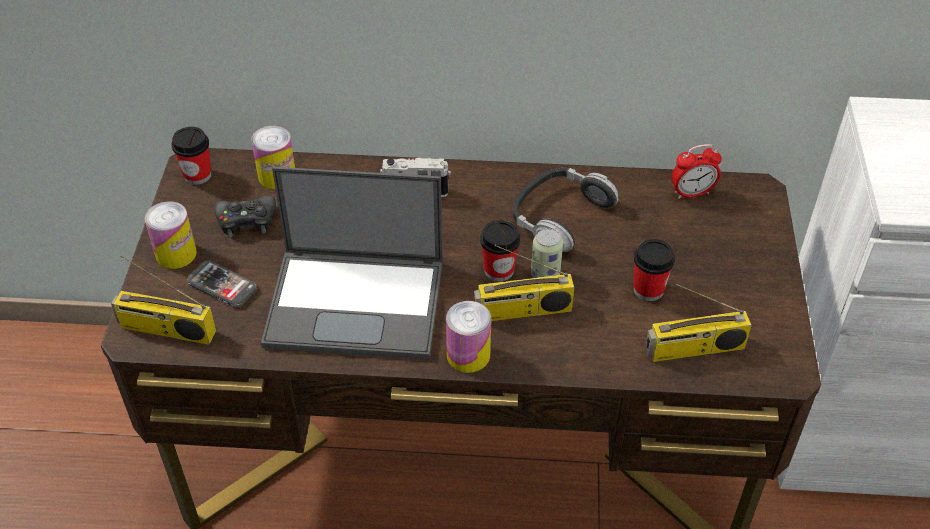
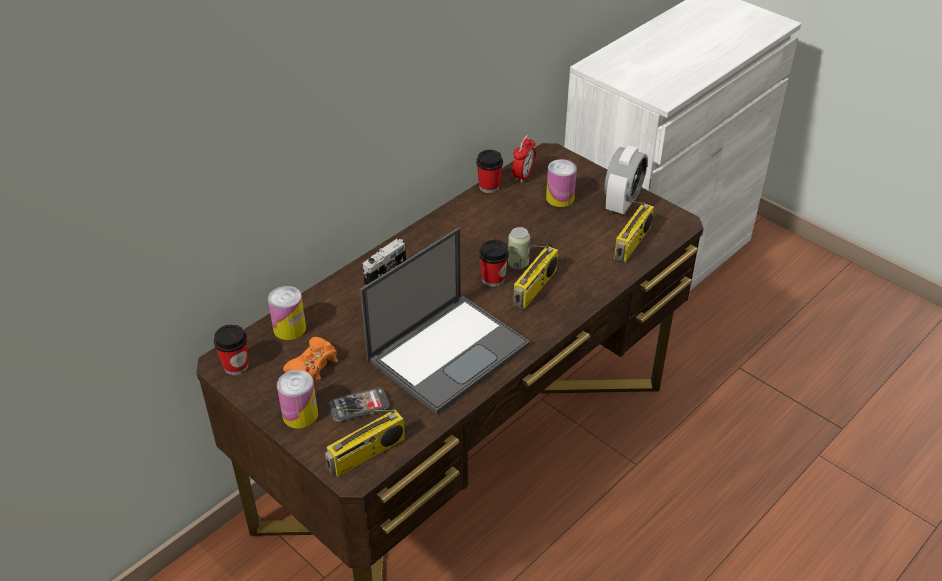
camera: 50 degrees left, 5 degrees down
(246, 221) = (313, 364): black game controller -> orange game controller
(468, 355) = (543, 328): can -> can (560, 198)
(559, 216) = (480, 232): headphones -> none
(648, 289) = (573, 233): cup -> cup (489, 187)
(753, 300) = (622, 203): none -> alarm clock

